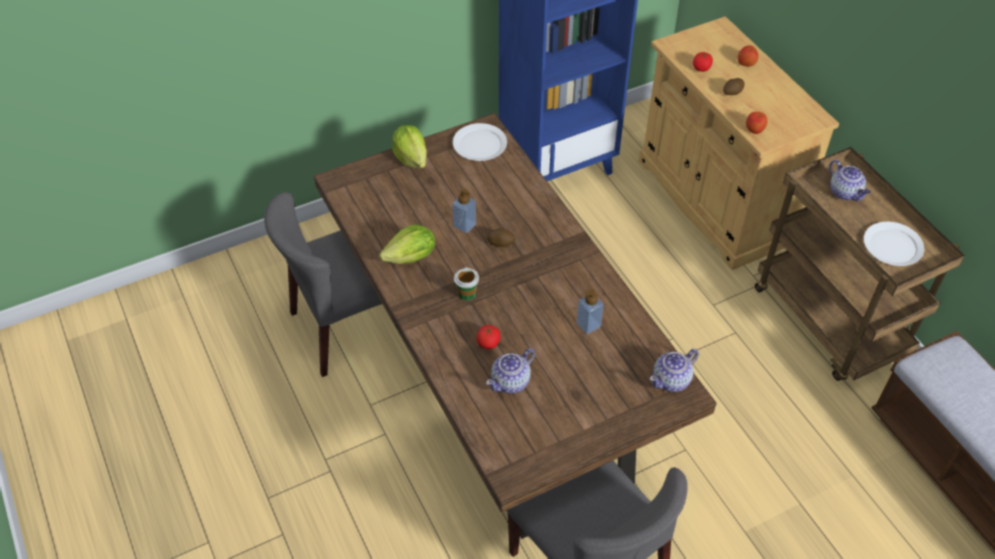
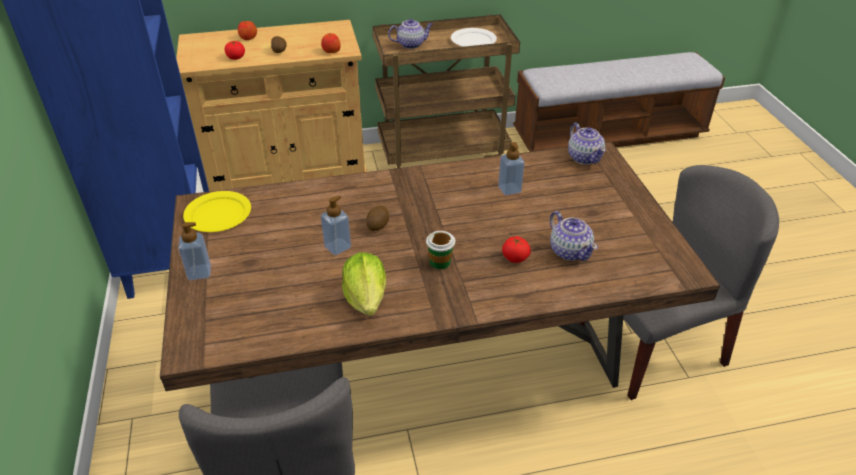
camera: 75 degrees left, 10 degrees down
(411, 158) = (199, 272): lettuce -> soap dispenser
(479, 144) = (217, 214): white plate -> yellow plate

